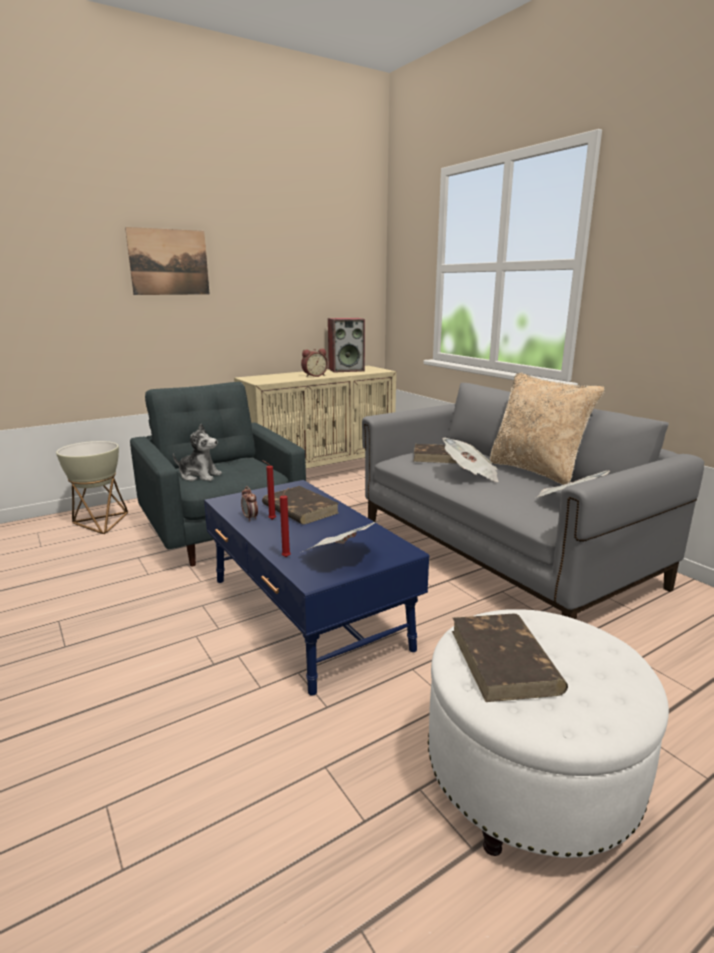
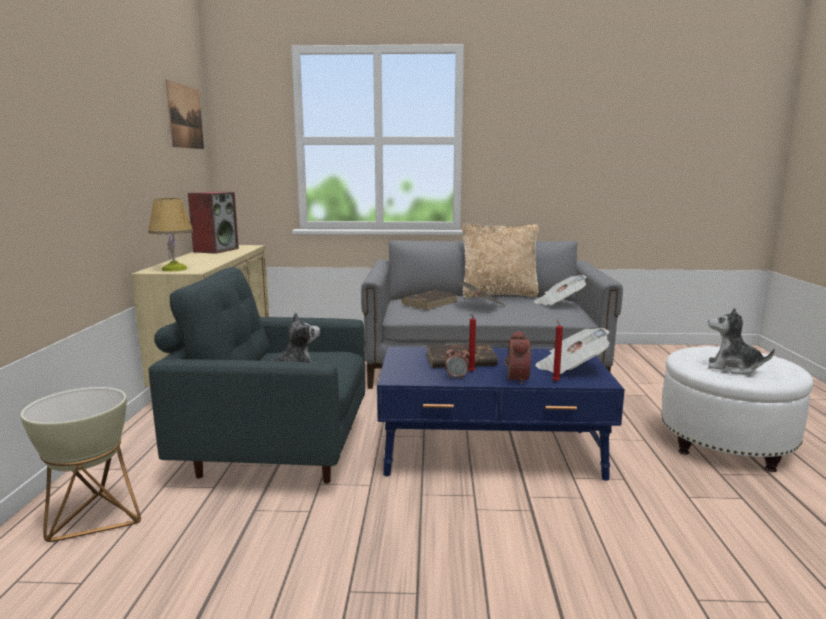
camera: 55 degrees left, 5 degrees down
(169, 262) = (61, 117): picture -> picture (185, 117)
(260, 379) = (174, 269): none -> table lamp
(314, 375) = (214, 258): alarm clock -> alarm clock (515, 378)
(504, 661) = (733, 368): brown book -> plush toy

